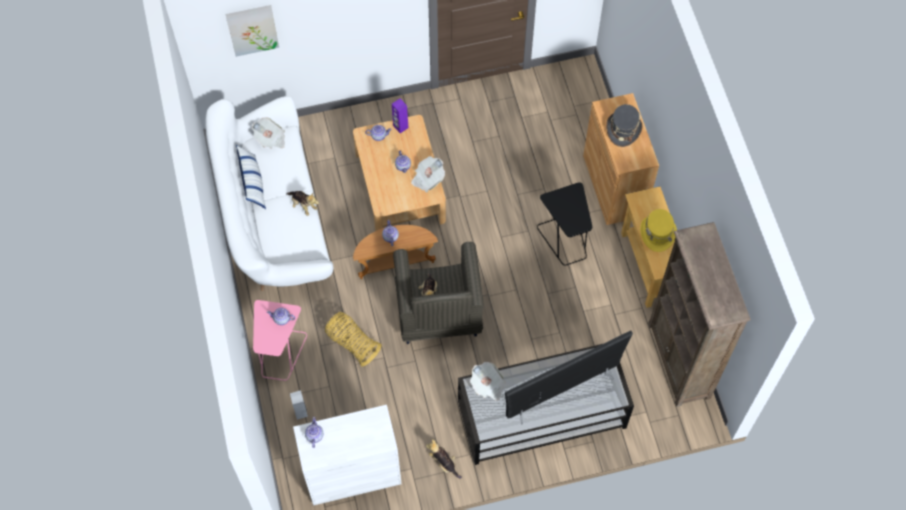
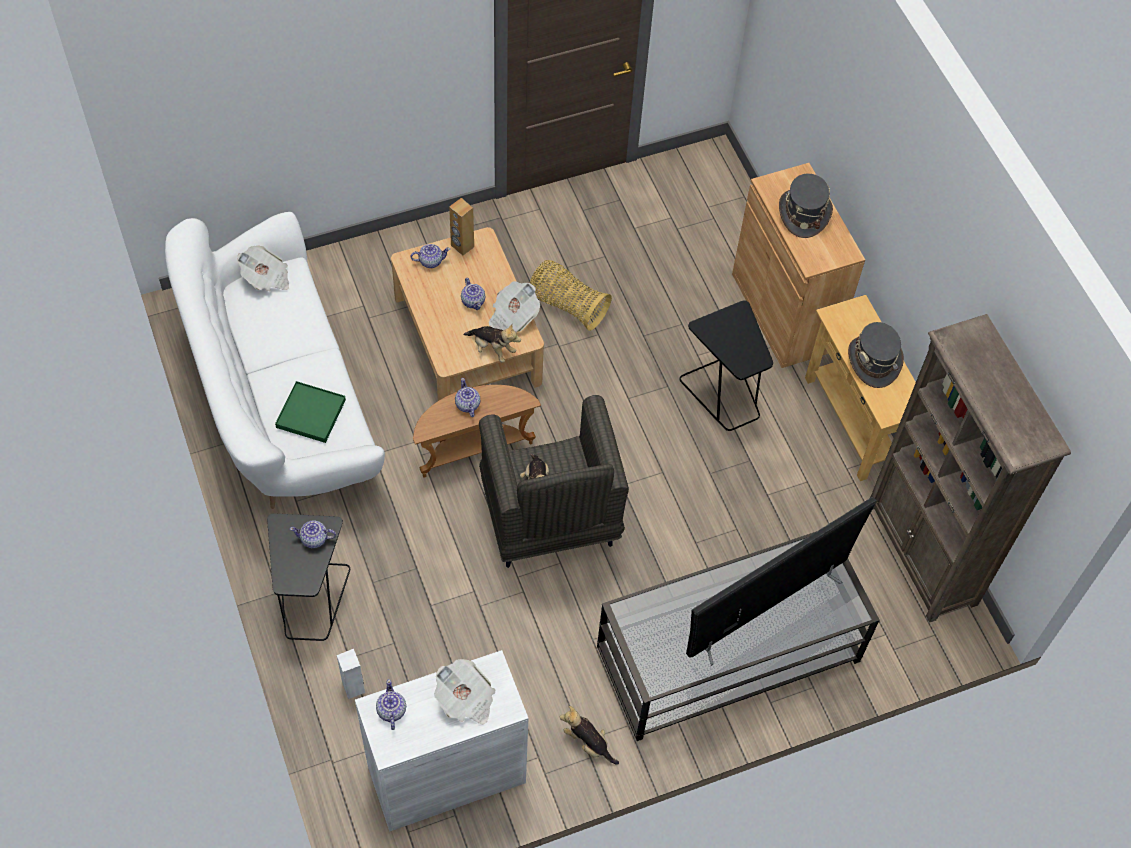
camera: 10 degrees left, 5 degrees down
(252, 29) = (231, 99): picture -> none
(253, 183) = (245, 344): pillow -> none
(280, 352) = (311, 599): pink side table -> black side table
(290, 234) = (311, 413): none -> green tray
(303, 205) = (327, 370): plush toy -> plush toy (492, 349)
(352, 343) = (422, 573): basket -> basket (567, 305)
(400, 127) = (462, 246): purple speaker -> brown speaker
(488, 385) = (650, 610): newspaper -> newspaper (465, 699)
(657, 233) = (873, 361): yellow hat -> grey hat

